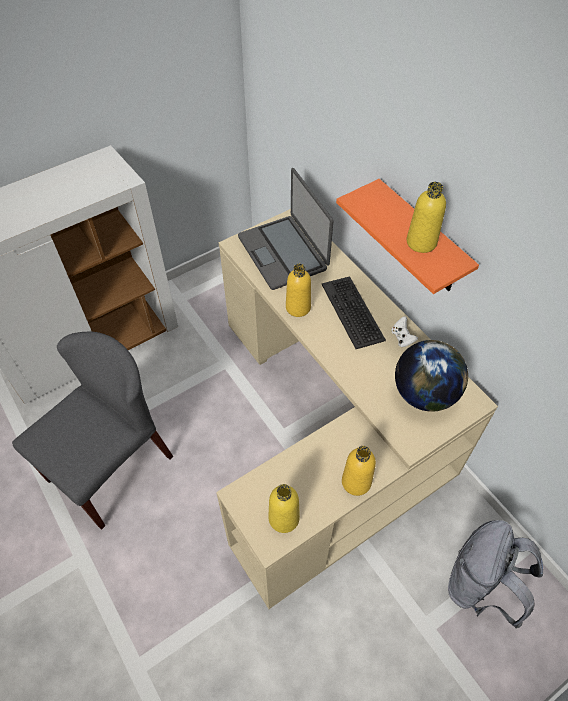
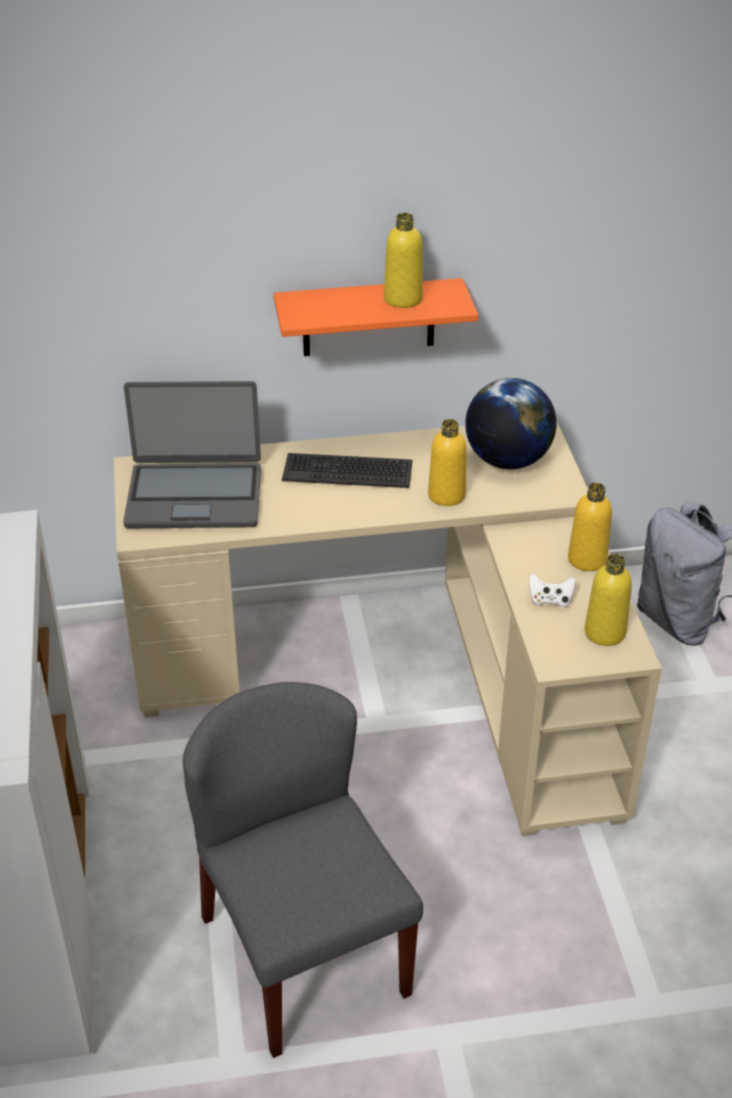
camera: 65 degrees left, 15 degrees down
(298, 307) = (304, 514): yellow bottle -> yellow bottle (446, 495)
(402, 338) = (416, 448): white game controller -> white game controller (550, 600)

